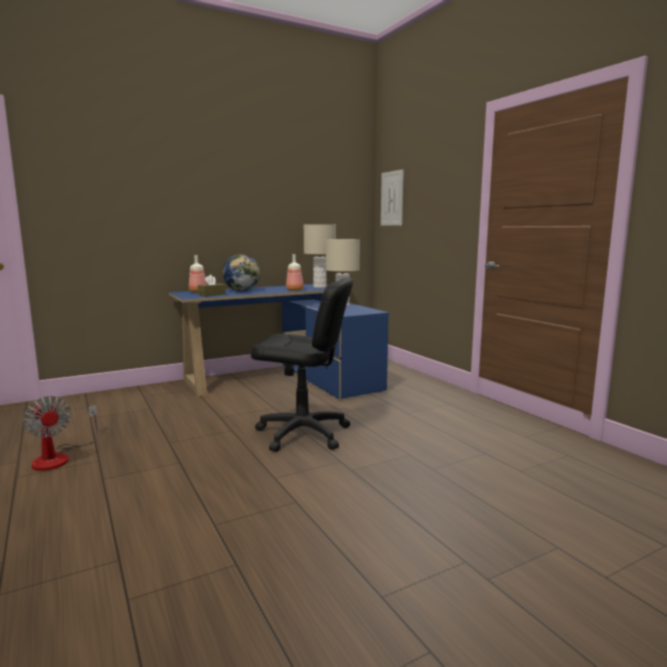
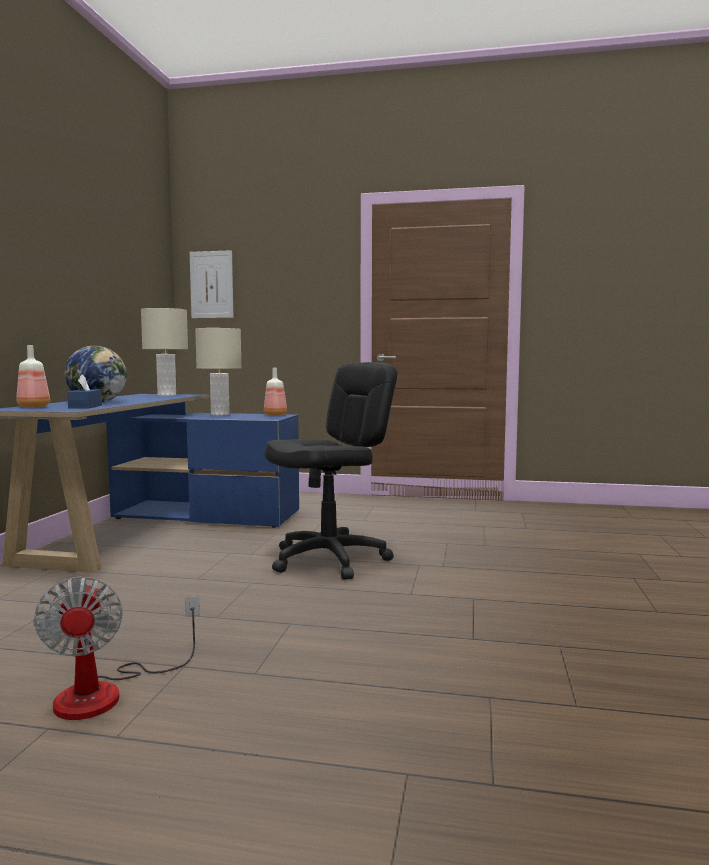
camera: 50 degrees left, 5 degrees down
(59, 457) = (108, 692): fan -> fan turned 75 degrees clockwise
(212, 295) = (85, 407): brown tissue box -> blue tissue box
(295, 290) = (161, 398): bottle -> bottle (275, 415)

